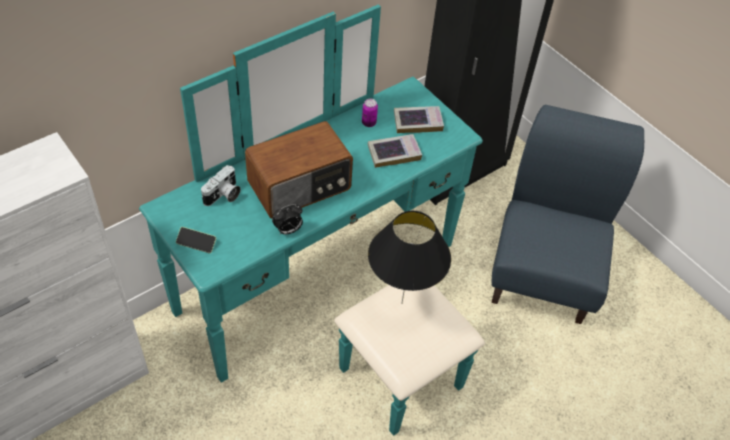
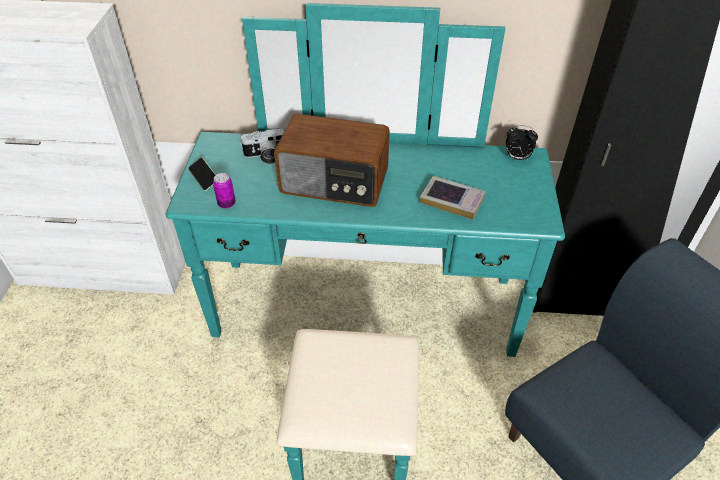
camera: 45 degrees right, 5 degrees down
(288, 230) = (283, 209): alarm clock -> alarm clock (517, 158)
(369, 123) = (456, 164): can -> can (226, 204)
(402, 303) = (363, 355): black table lamp -> none
(418, 122) = (507, 187): book -> none

